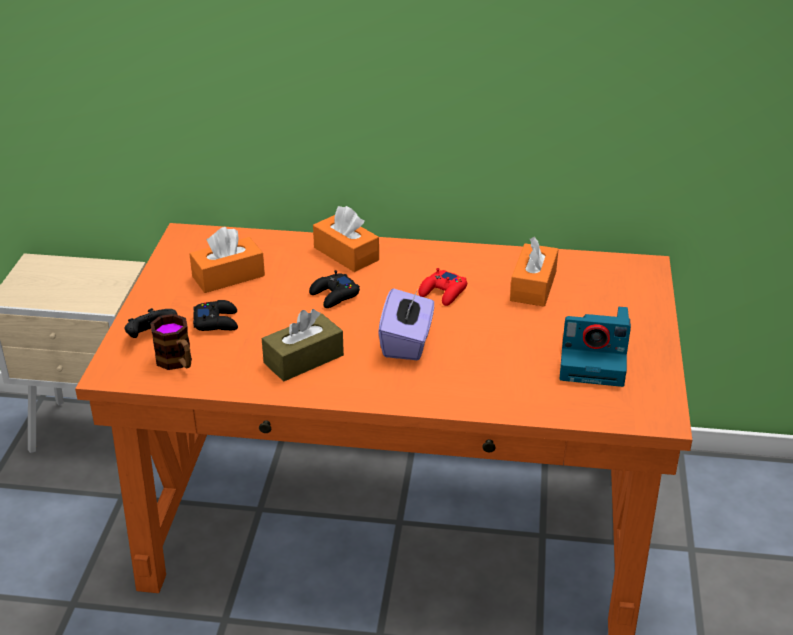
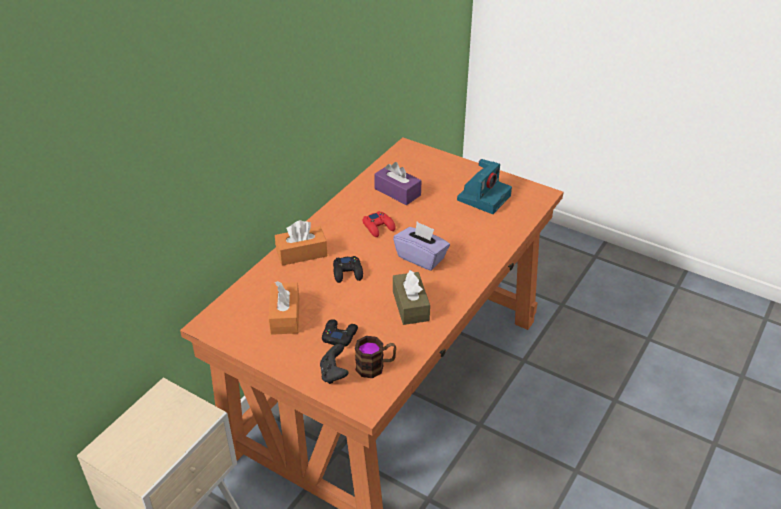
camera: 65 degrees left, 5 degrees up
(533, 286) = (397, 192): orange tissue box -> purple tissue box

